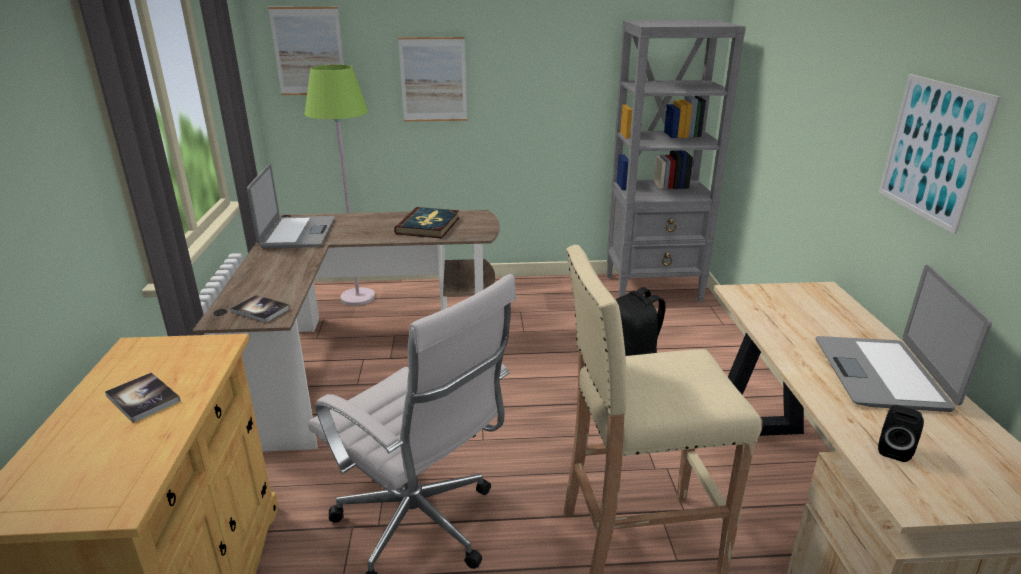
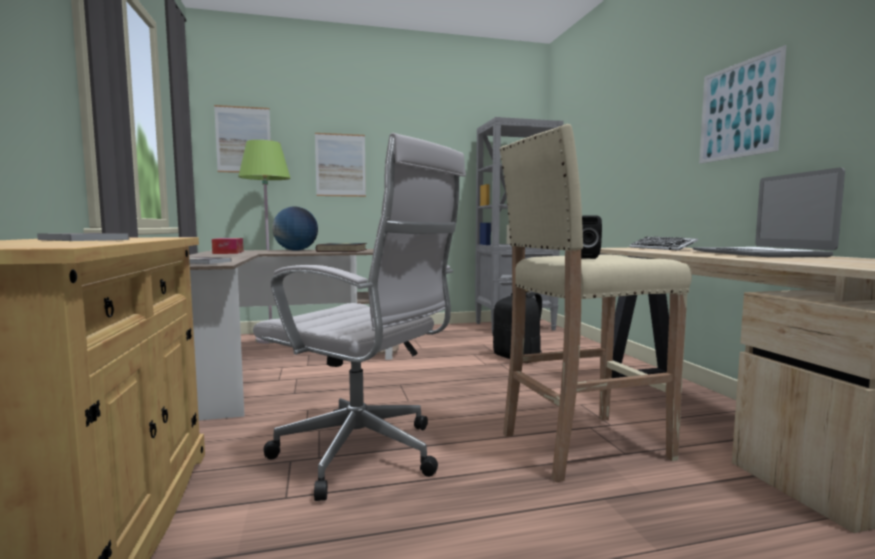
camera: 10 degrees left, 20 degrees down
(297, 233) = (228, 252): laptop -> tissue box
(375, 220) = (296, 250): none -> globe
(799, 304) = (661, 248): none -> keyboard
(893, 449) = (814, 261): black speaker -> black speaker (588, 257)

